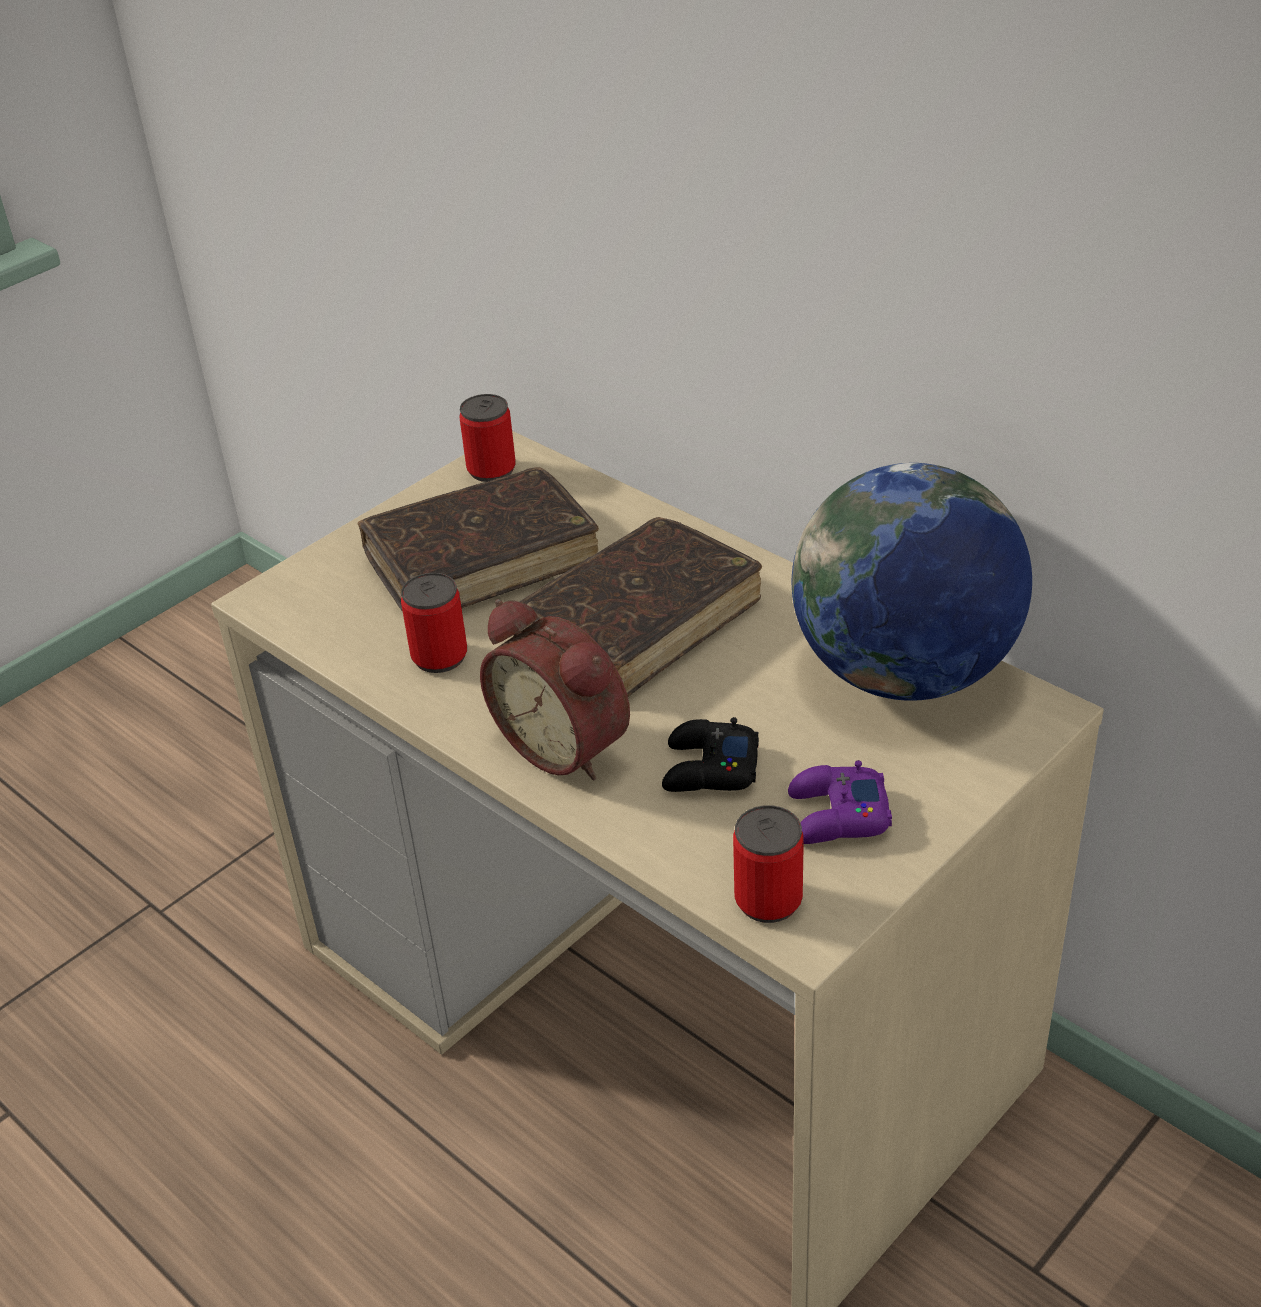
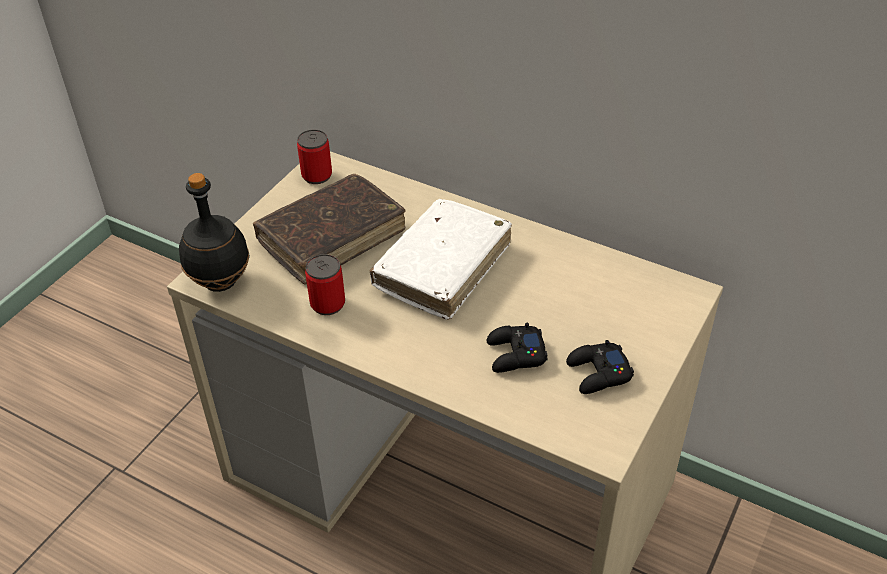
camera: 15 degrees left, 5 degrees up
(289, 607) = (220, 282): none -> black bottle
(566, 744) = (425, 351): alarm clock -> none
(639, 624) = (443, 267): brown book -> white book
(768, 900) = (576, 432): can -> none
(837, 816) = (598, 373): purple game controller -> black game controller
(904, 673) = (607, 279): globe -> none

